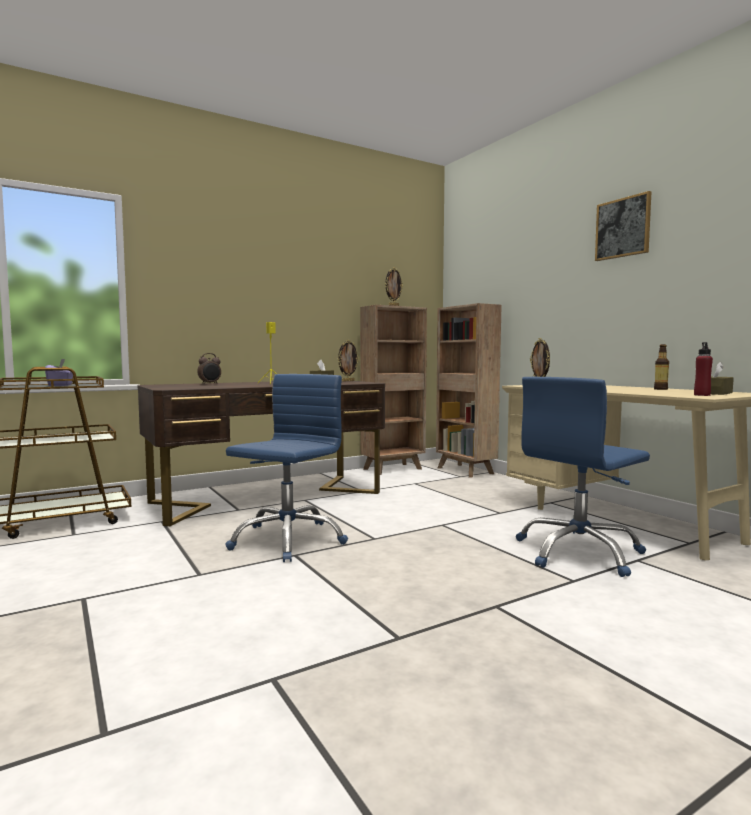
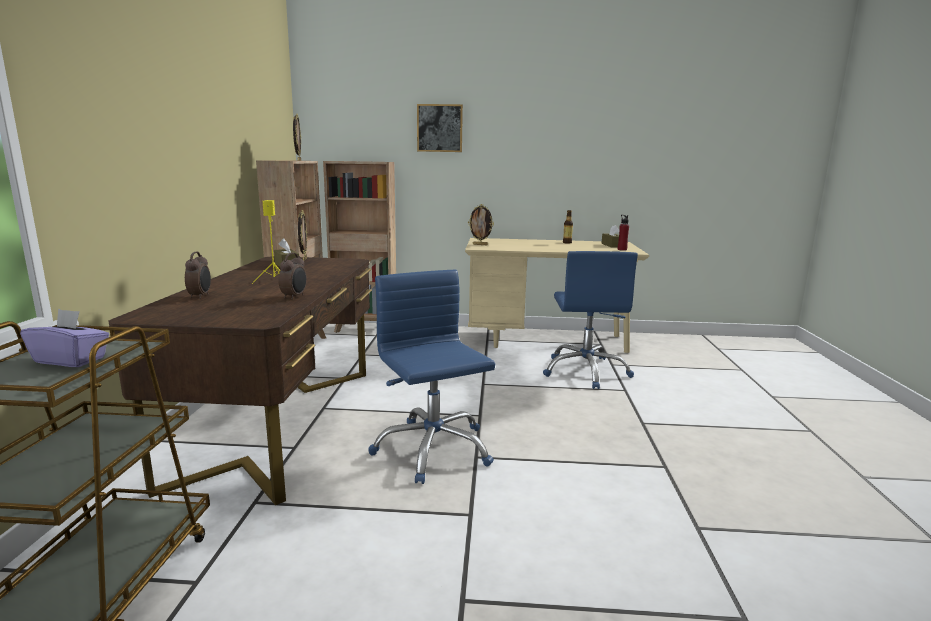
camera: 55 degrees left, 10 degrees up
(235, 386) = (295, 297): none -> alarm clock
(623, 228) = (521, 111): picture -> picture (439, 128)

